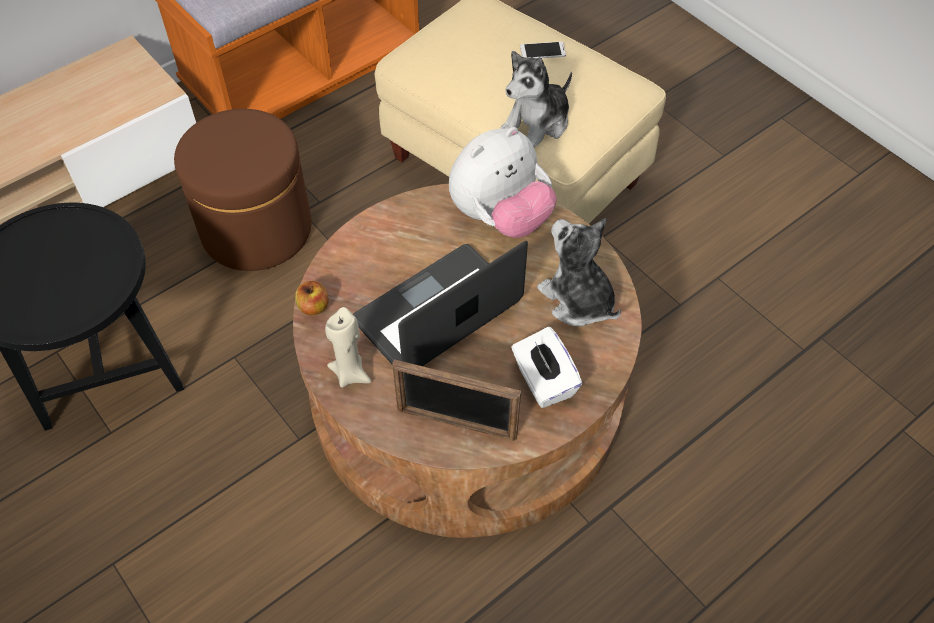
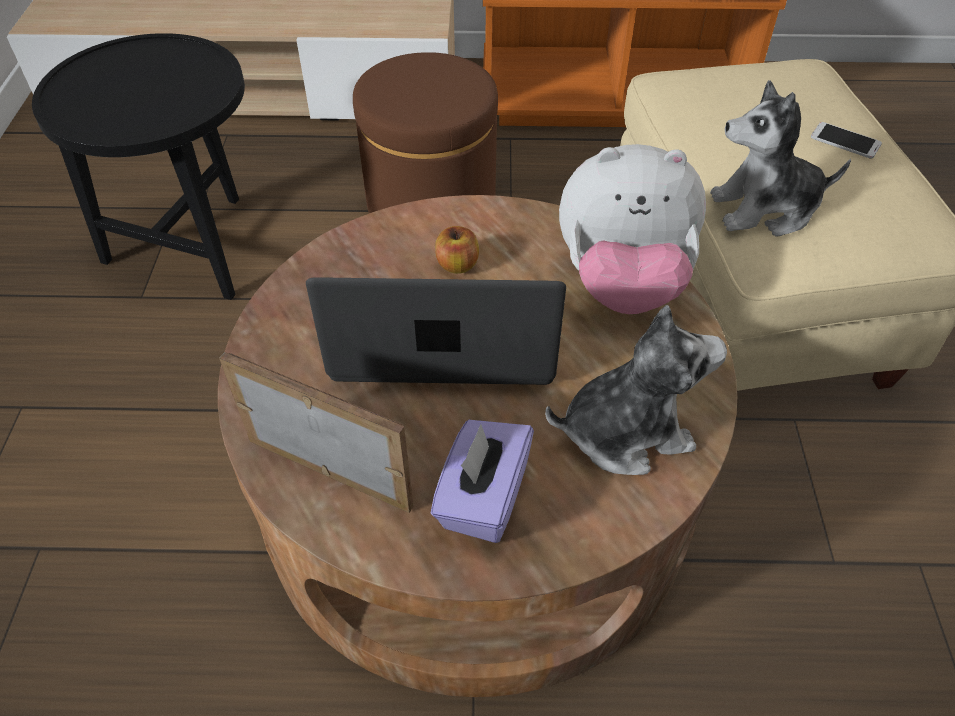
camera: 40 degrees right, 5 degrees down
(314, 307) = (326, 254): apple -> apple (457, 265)
(351, 373) = (286, 340): beige candle -> none
(456, 423) = (330, 472): picture frame -> picture frame turned 150 degrees clockwise
(543, 381) = (482, 498): white tissue box -> purple tissue box
(577, 300) = (625, 431): plush toy -> plush toy turned 75 degrees clockwise

